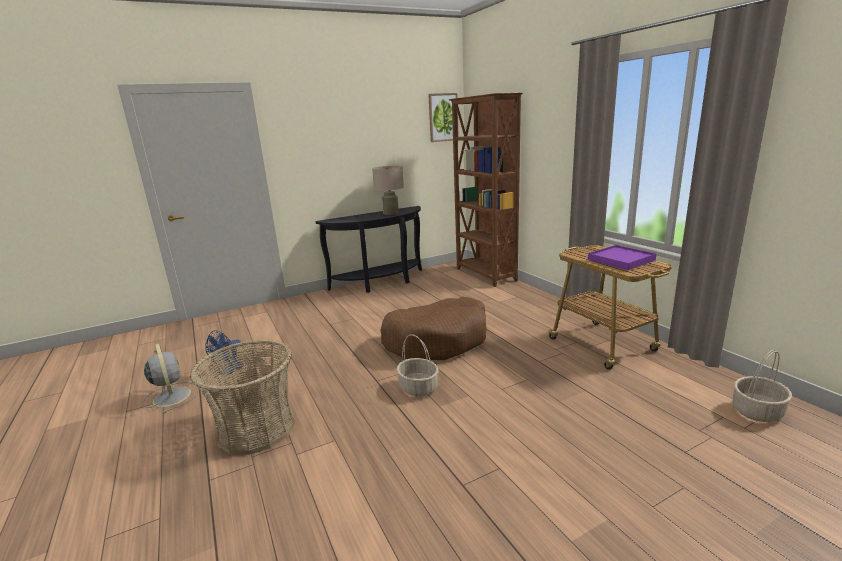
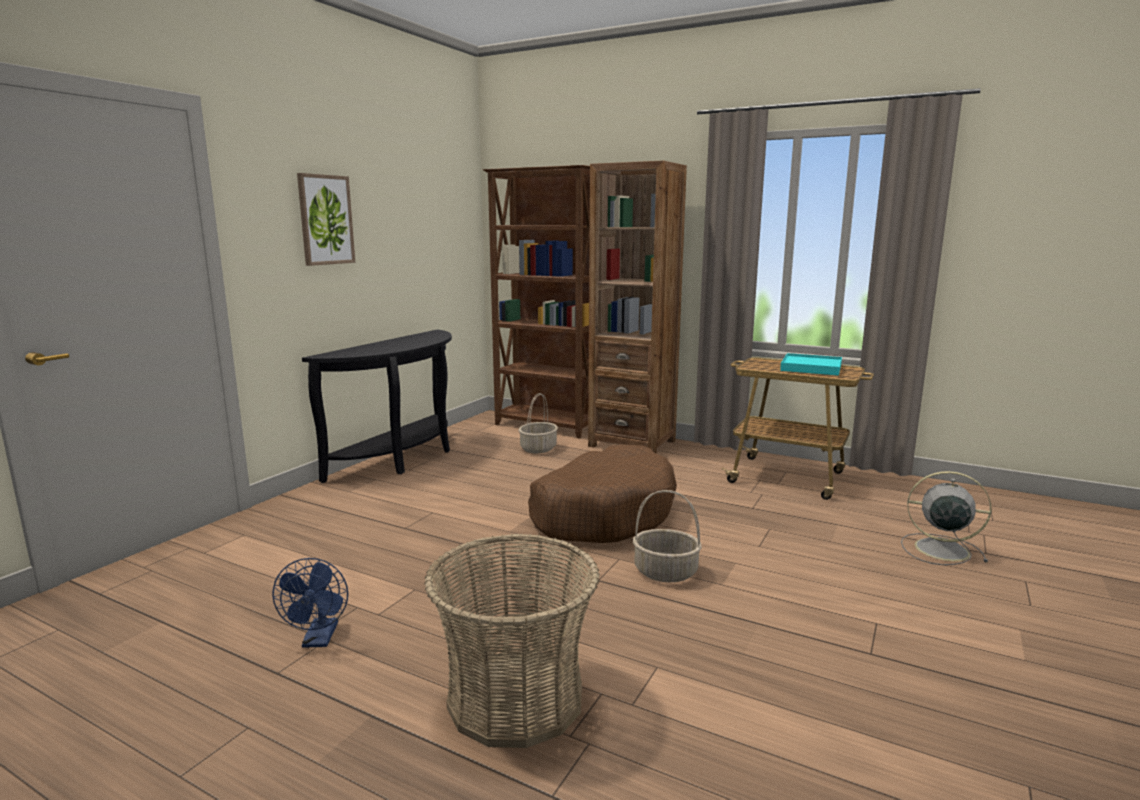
camera: 35 degrees left, 5 degrees down
(171, 396) = (254, 714): grey fan -> grey fan (939, 549)
(391, 213) = (417, 340): beige table lamp -> none
(443, 117) = (460, 196): picture -> picture (325, 220)
(524, 296) = (632, 443): none -> brown bookcase
(621, 260) = (811, 368): purple tray -> turquoise tray
(756, 411) = (980, 504): basket -> basket (538, 448)

